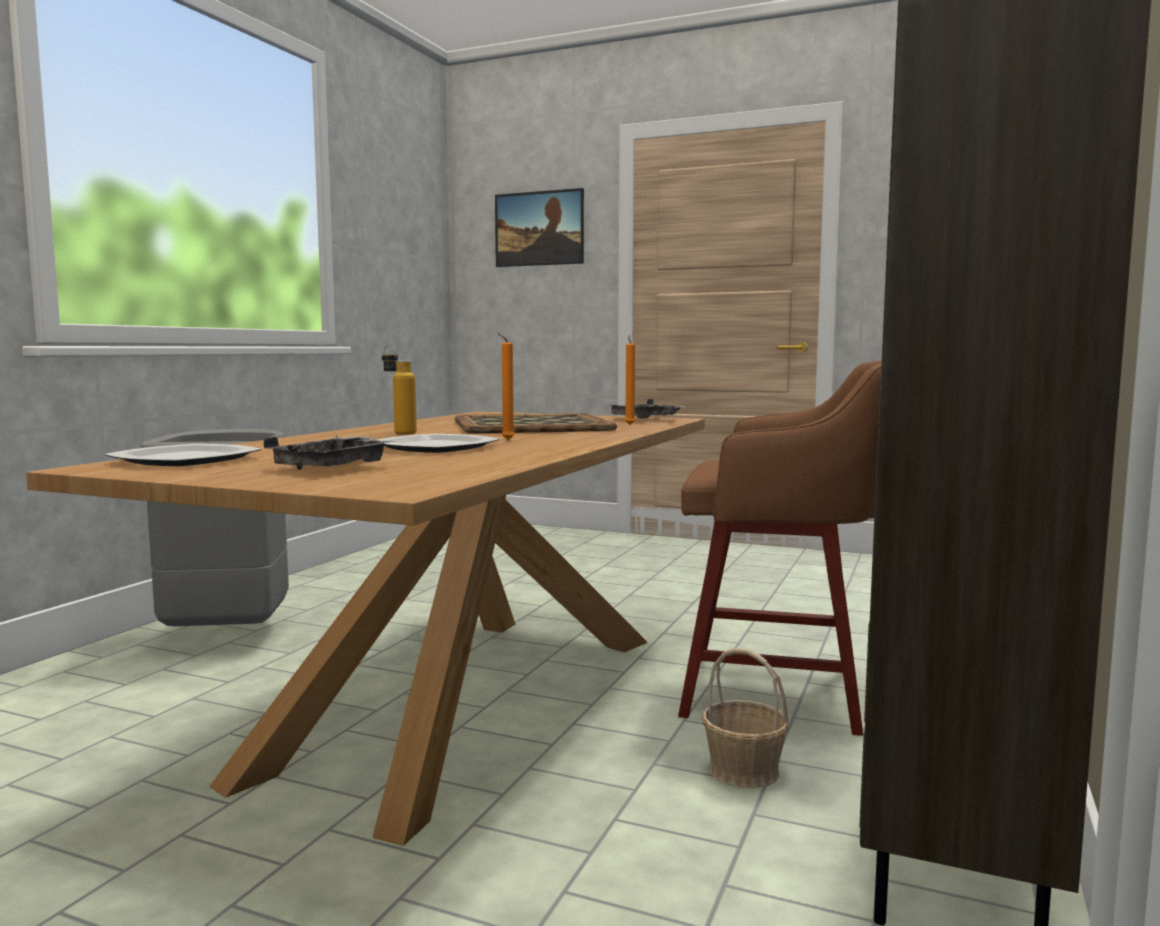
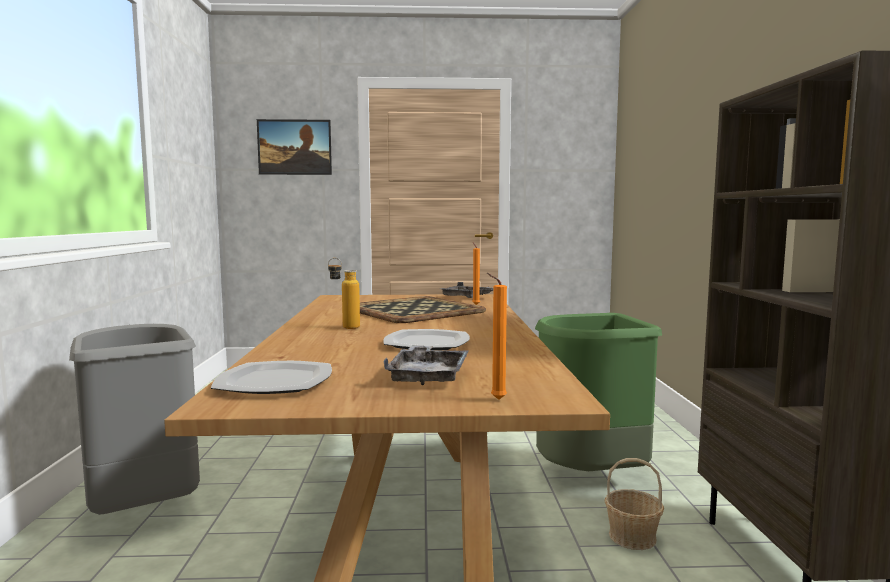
camera: 25 degrees left, 0 degrees up
(506, 440) = (448, 329): orange candle -> orange candle (495, 399)
(779, 693) = (591, 475): brown stool -> green trash can

